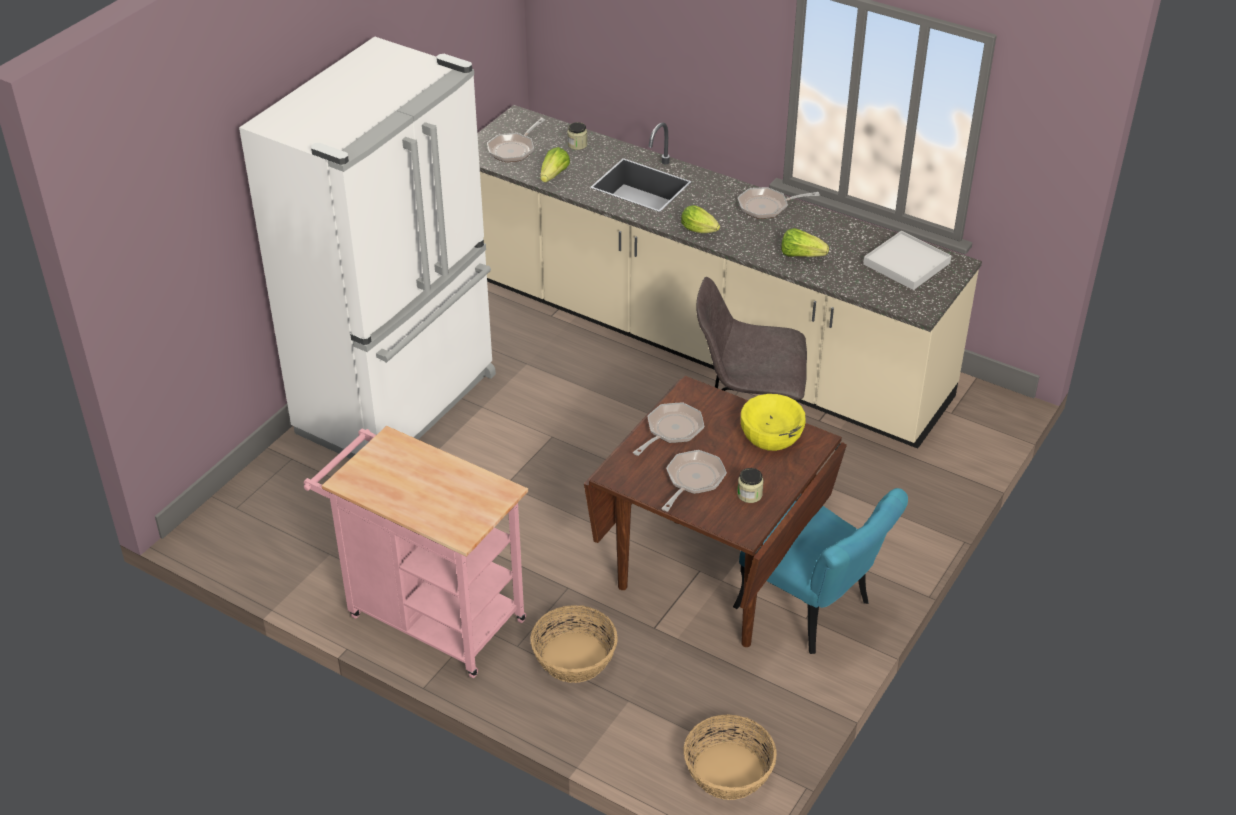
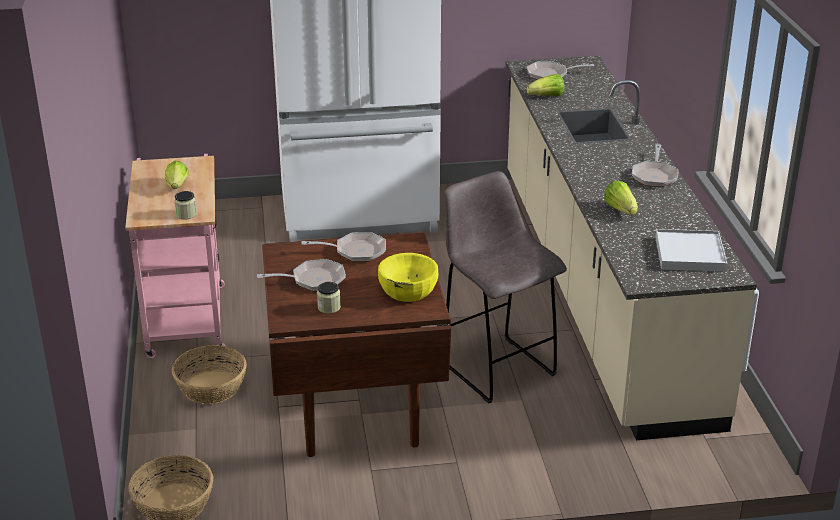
camera: 50 degrees right, 10 degrees down
(577, 145) = (595, 89): jar -> jar (186, 214)
(701, 231) = (579, 164): lettuce -> lettuce (177, 187)
(767, 207) = (654, 175): frying pan -> frying pan turned 120 degrees counterclockwise
(814, 611) = (383, 470): turquoise chair -> none

